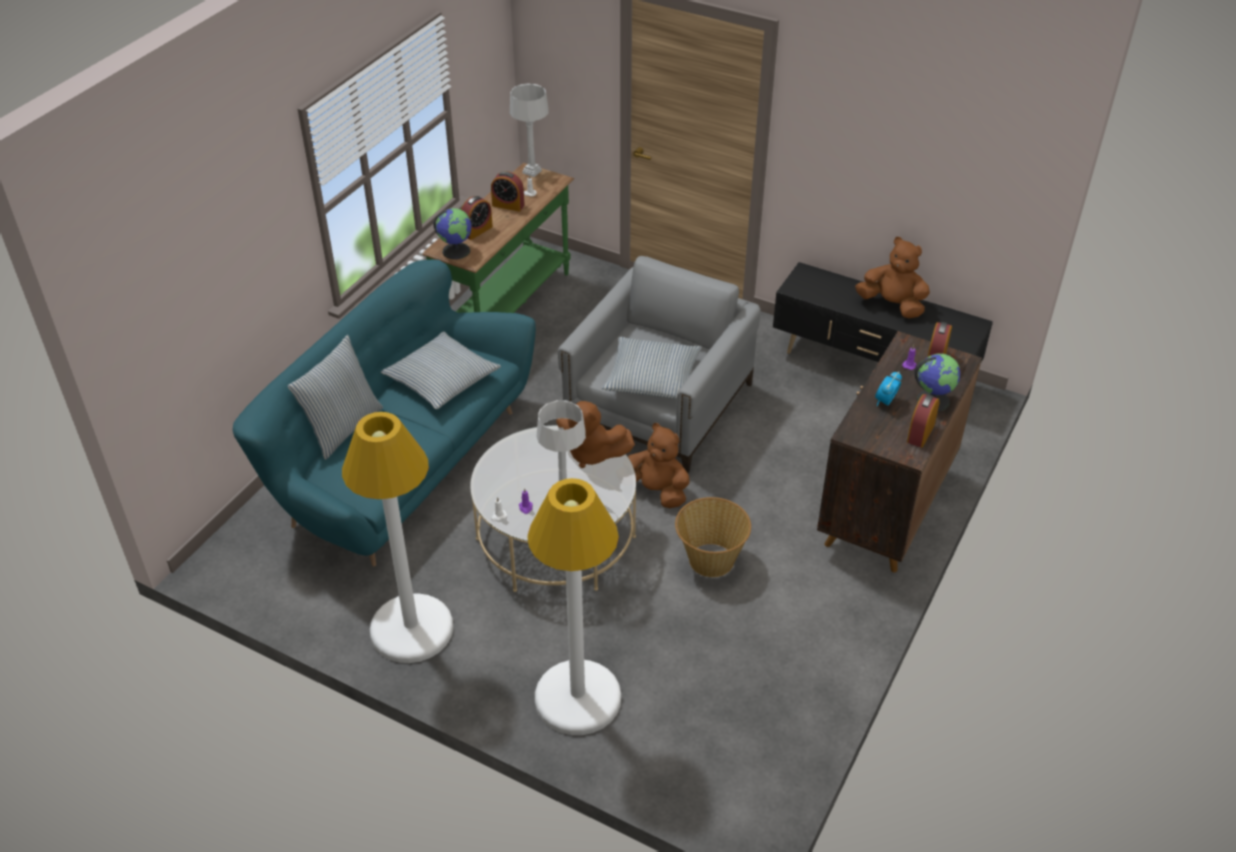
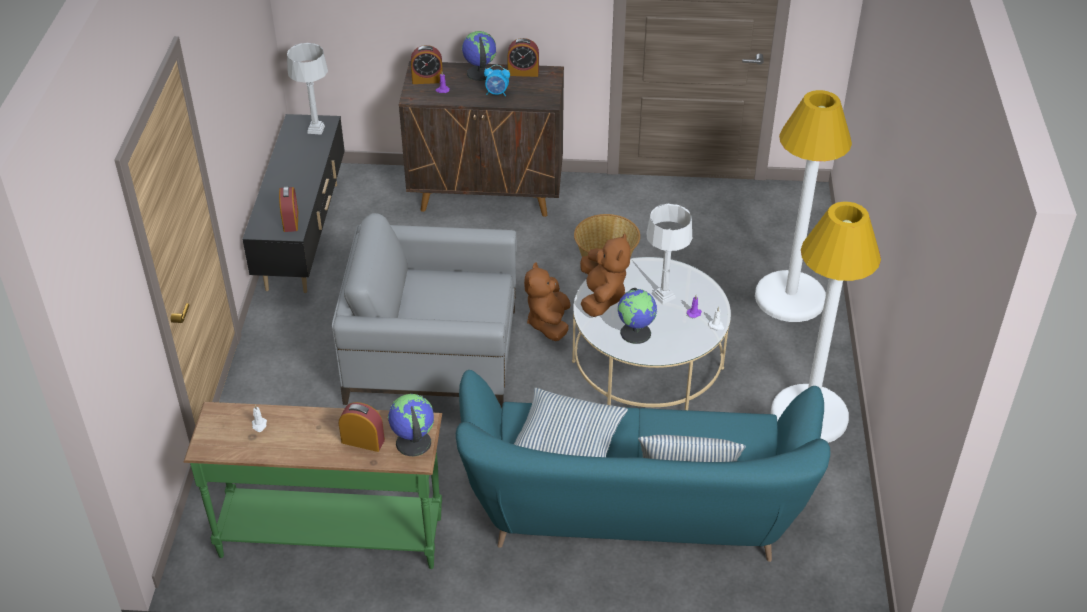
camera: 115 degrees left, 0 degrees up
(508, 205) = (294, 435): alarm clock -> alarm clock (291, 221)
(529, 458) = (636, 332): none -> globe
(532, 171) = (206, 442): grey table lamp -> grey table lamp (315, 129)
(652, 378) = (470, 297): pillow -> none
(892, 305) = (289, 169): brown plush toy -> none

